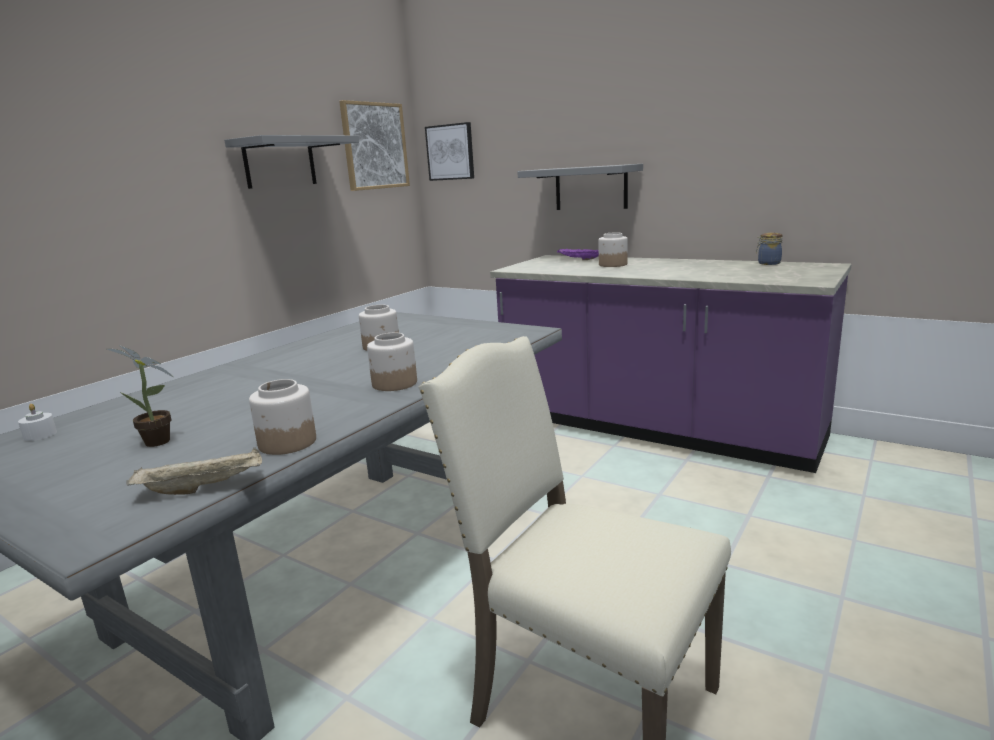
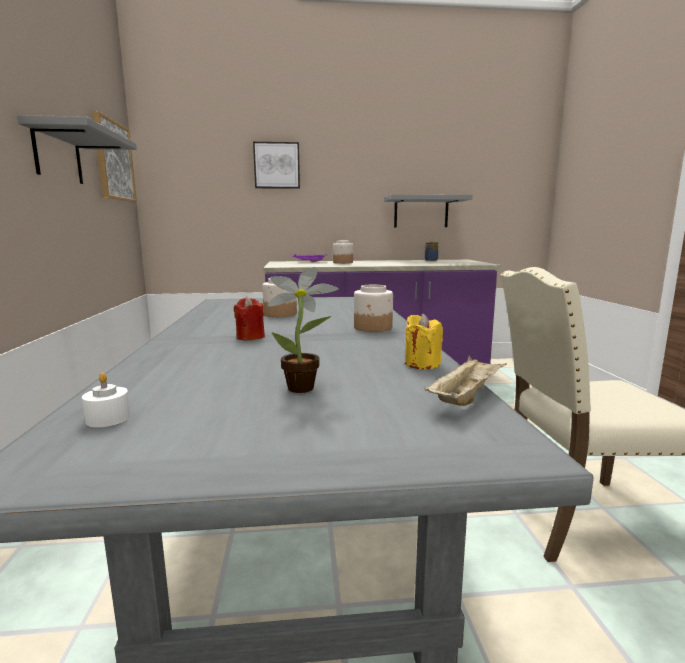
camera: 40 degrees left, 5 degrees down
(279, 375) = (250, 337): none -> red candle
(287, 442) = (422, 364): jar -> yellow candle
(450, 152) = (175, 177): picture -> picture (277, 165)
(591, 188) = (306, 212): grey shelf -> grey shelf (421, 212)

